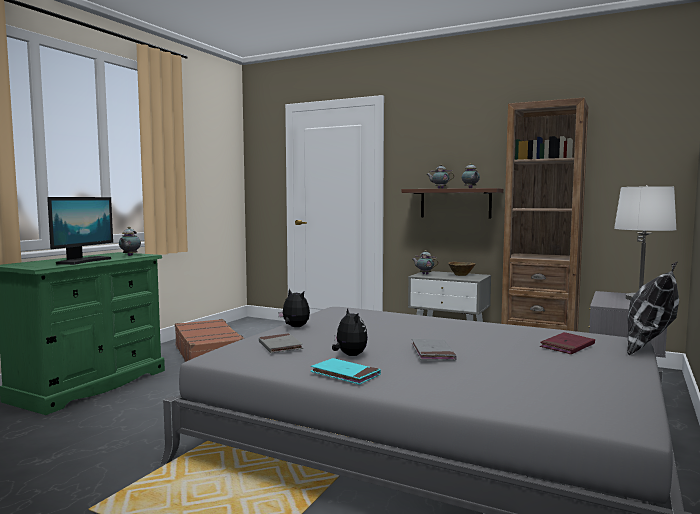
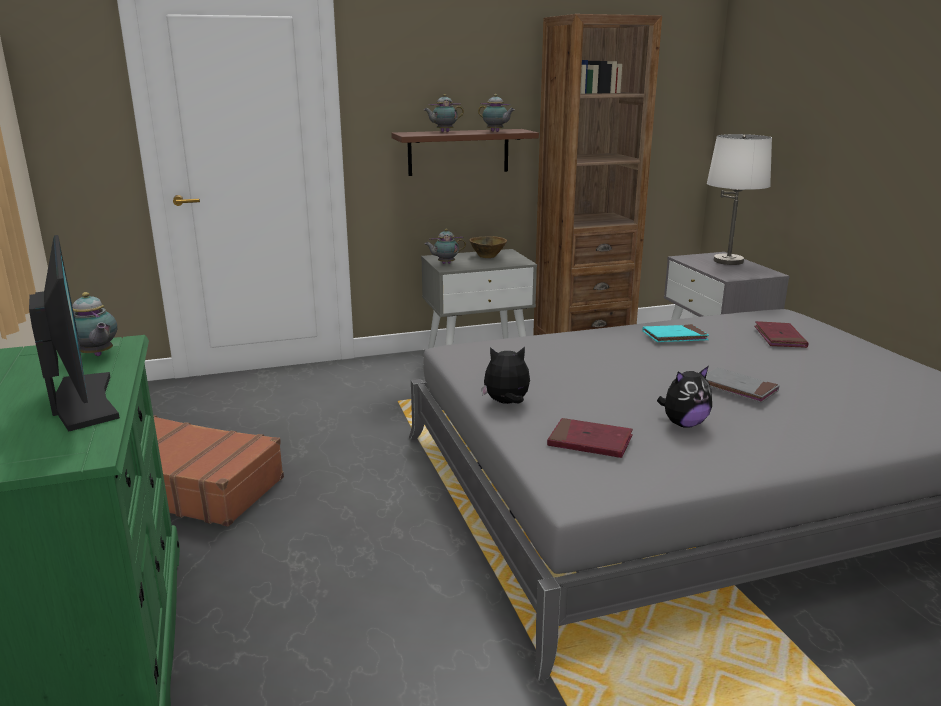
camera: 45 degrees left, 15 degrees up
(280, 346) = (590, 442): grey book -> red book
(345, 374) = (757, 452): turquoise book -> turquoise book (674, 336)
(349, 355) = (683, 424): plush toy -> plush toy turned 135 degrees clockwise
(650, 348) = (819, 319): pillow -> none

